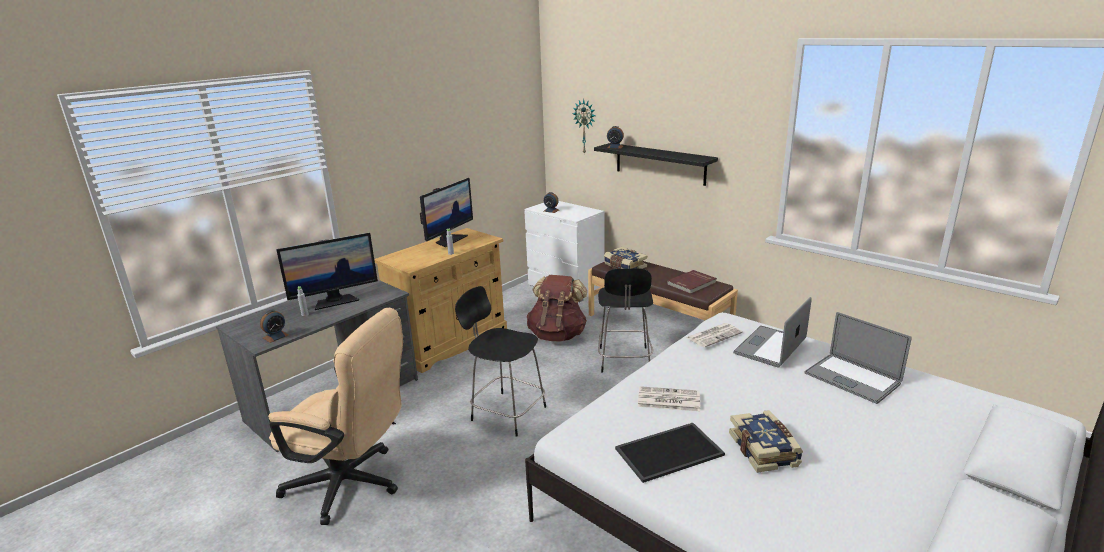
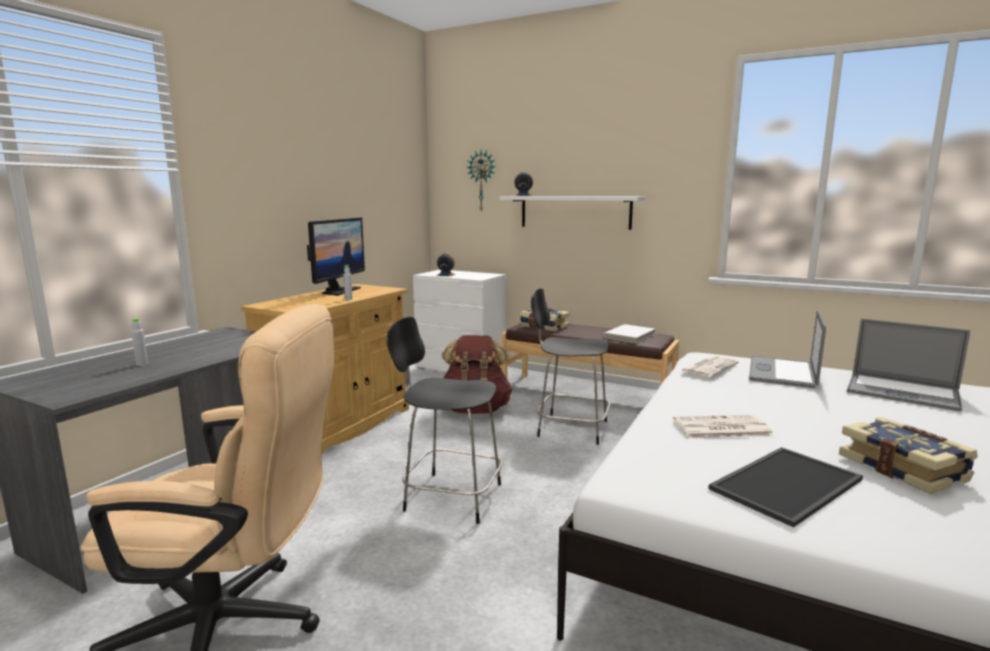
camera: 15 degrees left, 10 degrees down
(275, 336) = (93, 388): alarm clock -> none
(335, 301) = (189, 350): monitor -> none
(624, 361) = (569, 428): black chair -> black chair turned 120 degrees clockwise
(660, 163) = (575, 212): black shelf -> white shelf
(692, 284) = (630, 336): red book -> white book

